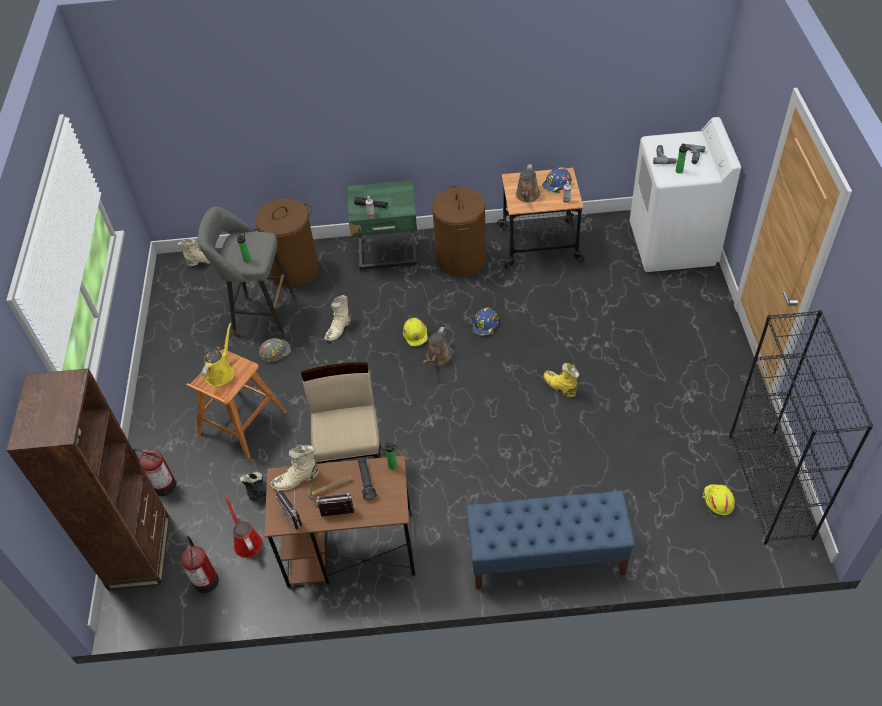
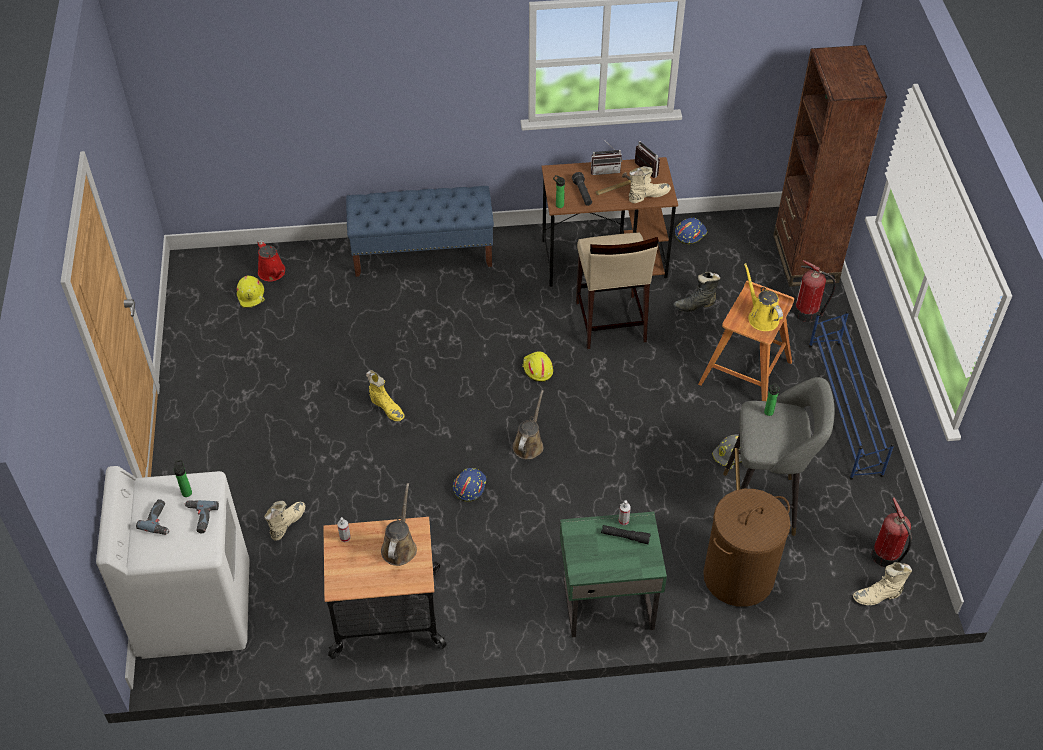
camera: 175 degrees right, 0 degrees up
(169, 391) = (844, 409): none -> blue shoe rack
(205, 579) = (733, 238): fire extinguisher -> fire extinguisher (886, 557)
(221, 372) = (761, 317): yellow watering can -> yellow watering can turned 135 degrees clockwise
(246, 542) = (705, 266): red watering can -> red watering can (273, 273)
(339, 329) = (657, 484): beige boot -> beige boot (287, 523)
(416, 335) = (557, 474): yellow hard hat -> yellow hard hat (537, 369)
(460, 259) = (501, 589): brown laundry basket -> none
(557, 185) = (354, 566): blue hard hat -> blue hard hat (690, 233)
(770, 486) = (195, 307): black bookcase -> none

